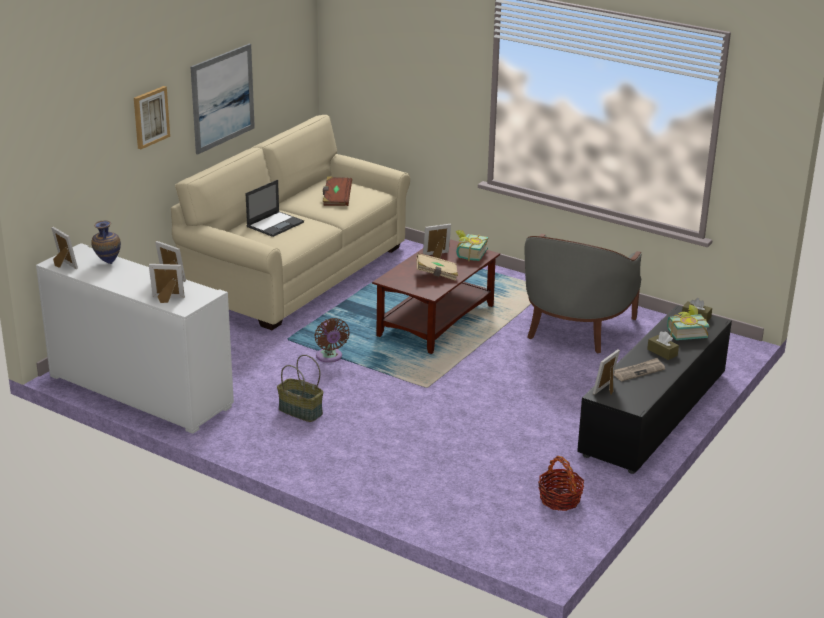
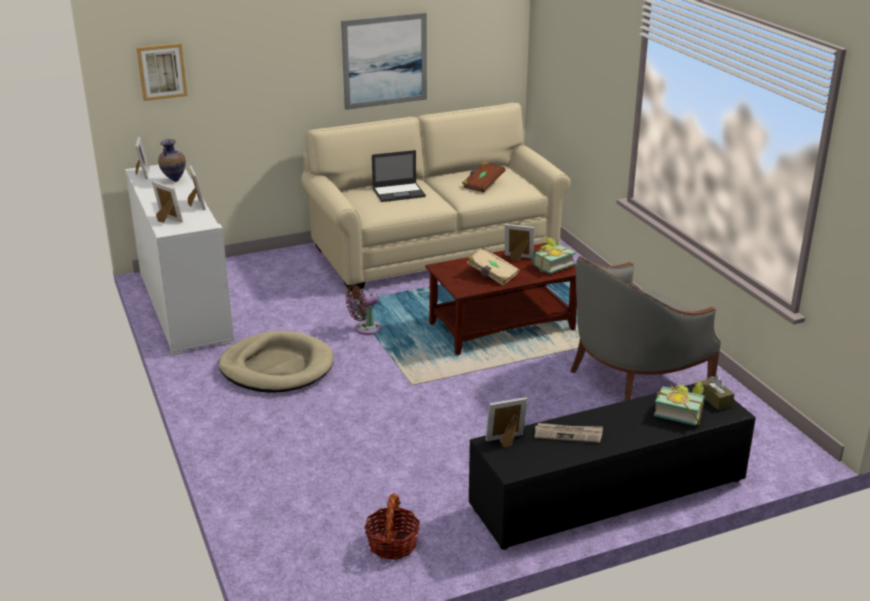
camera: 35 degrees right, 0 degrees up
(150, 117) = (284, 60): picture -> picture (162, 71)
(299, 411) = (277, 367): basket -> beige dog bed
(330, 357) = (365, 329): brown fan -> brown fan turned 45 degrees clockwise
(662, 352) = (623, 424): brown tissue box -> none

